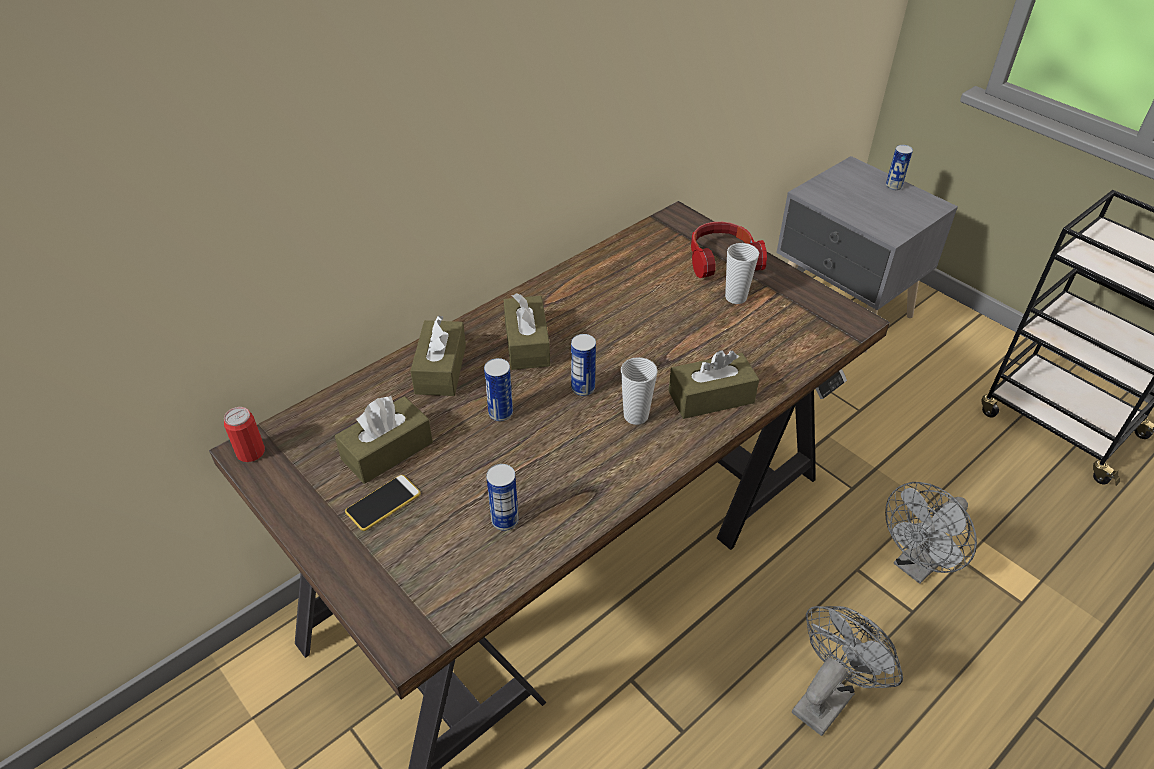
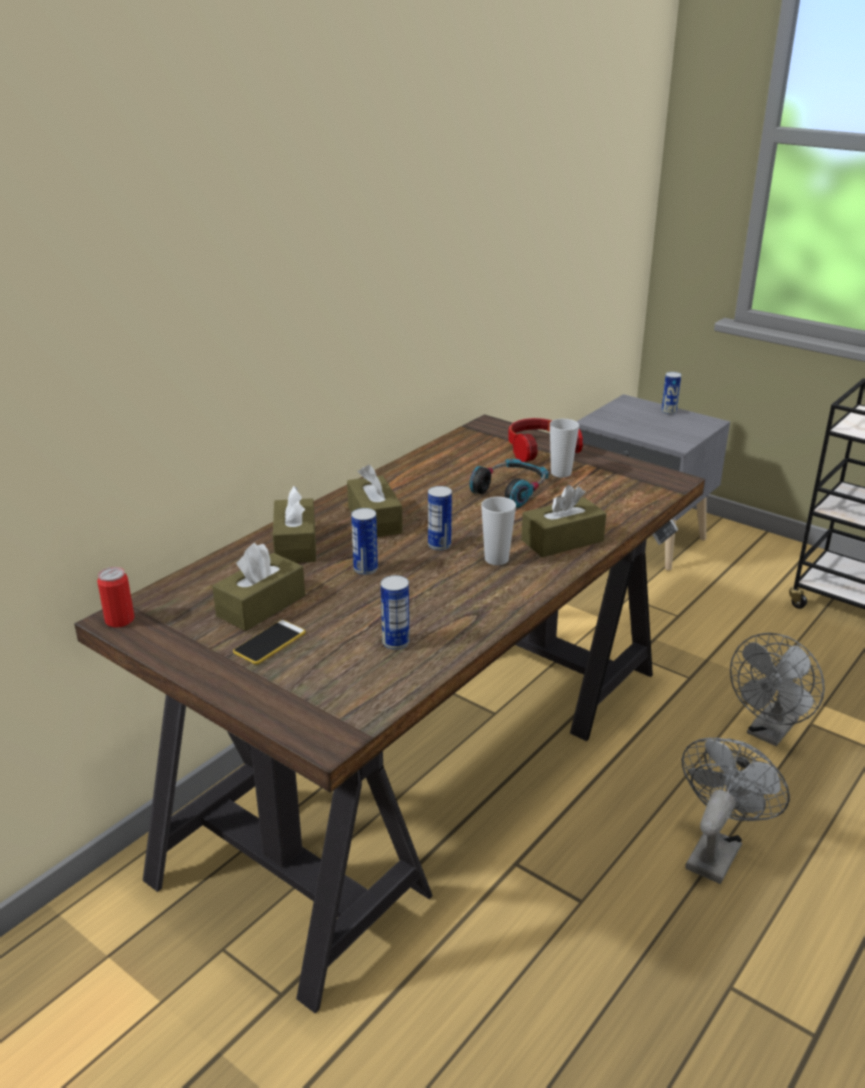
camera: 10 degrees left, 15 degrees down
(676, 317) = (511, 490): none -> headphones

